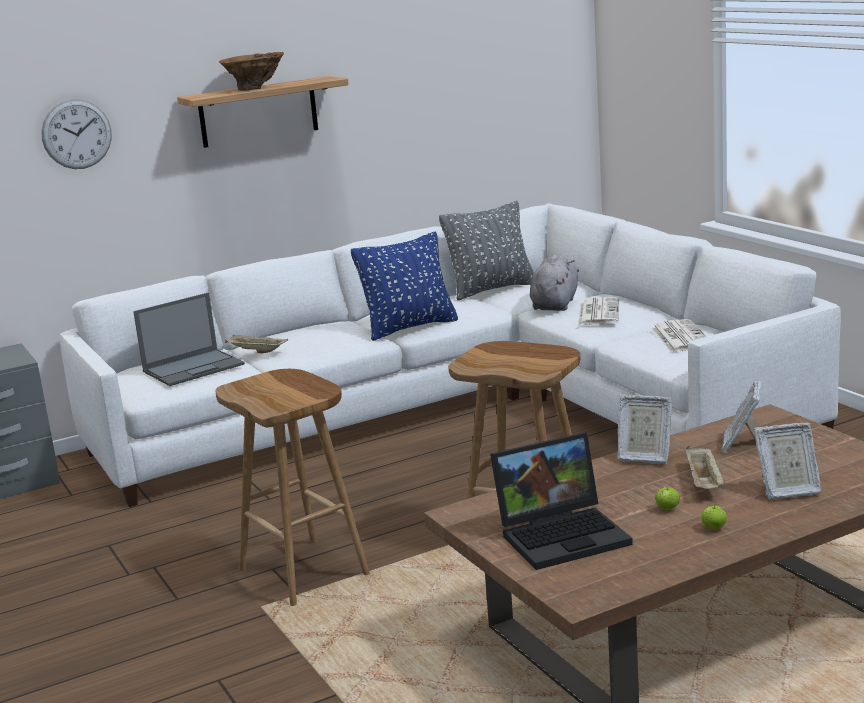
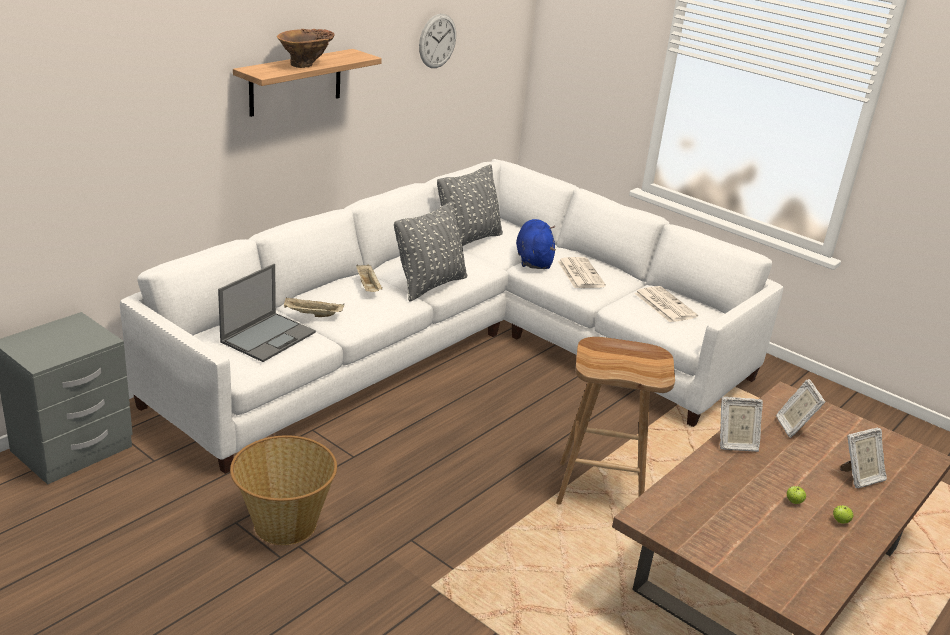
camera: 25 degrees left, 10 degrees up
(76, 134) = (144, 106): wall clock -> wall clock (437, 41)
(154, 548) = (284, 523): none -> basket
(306, 572) = (443, 542): brown stool -> none
(409, 327) = (430, 285): blue pillow -> grey pillow
(555, 304) = (533, 260): grey plush toy -> blue plush toy
(564, 534) = (741, 536): laptop -> none
(704, 483) = (798, 471): beige tray -> beige tray (368, 287)

